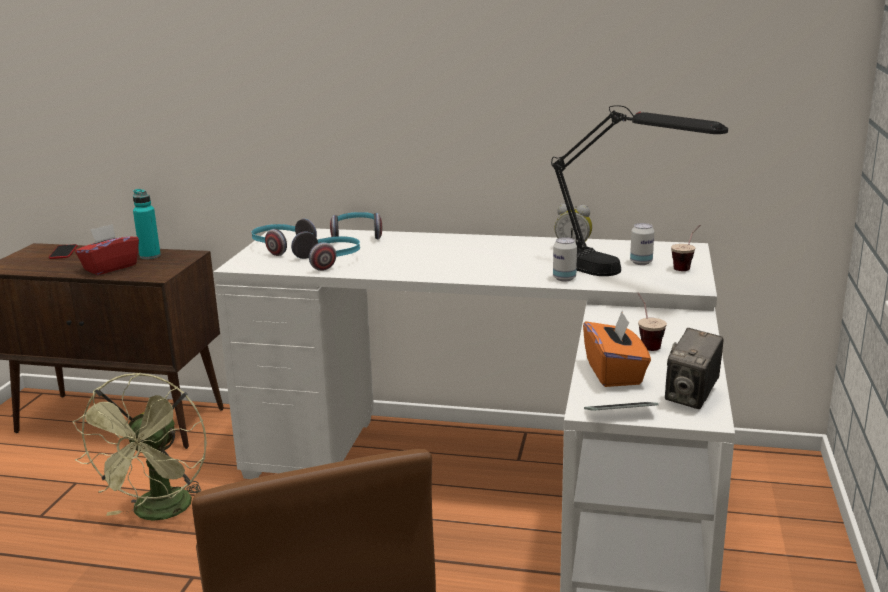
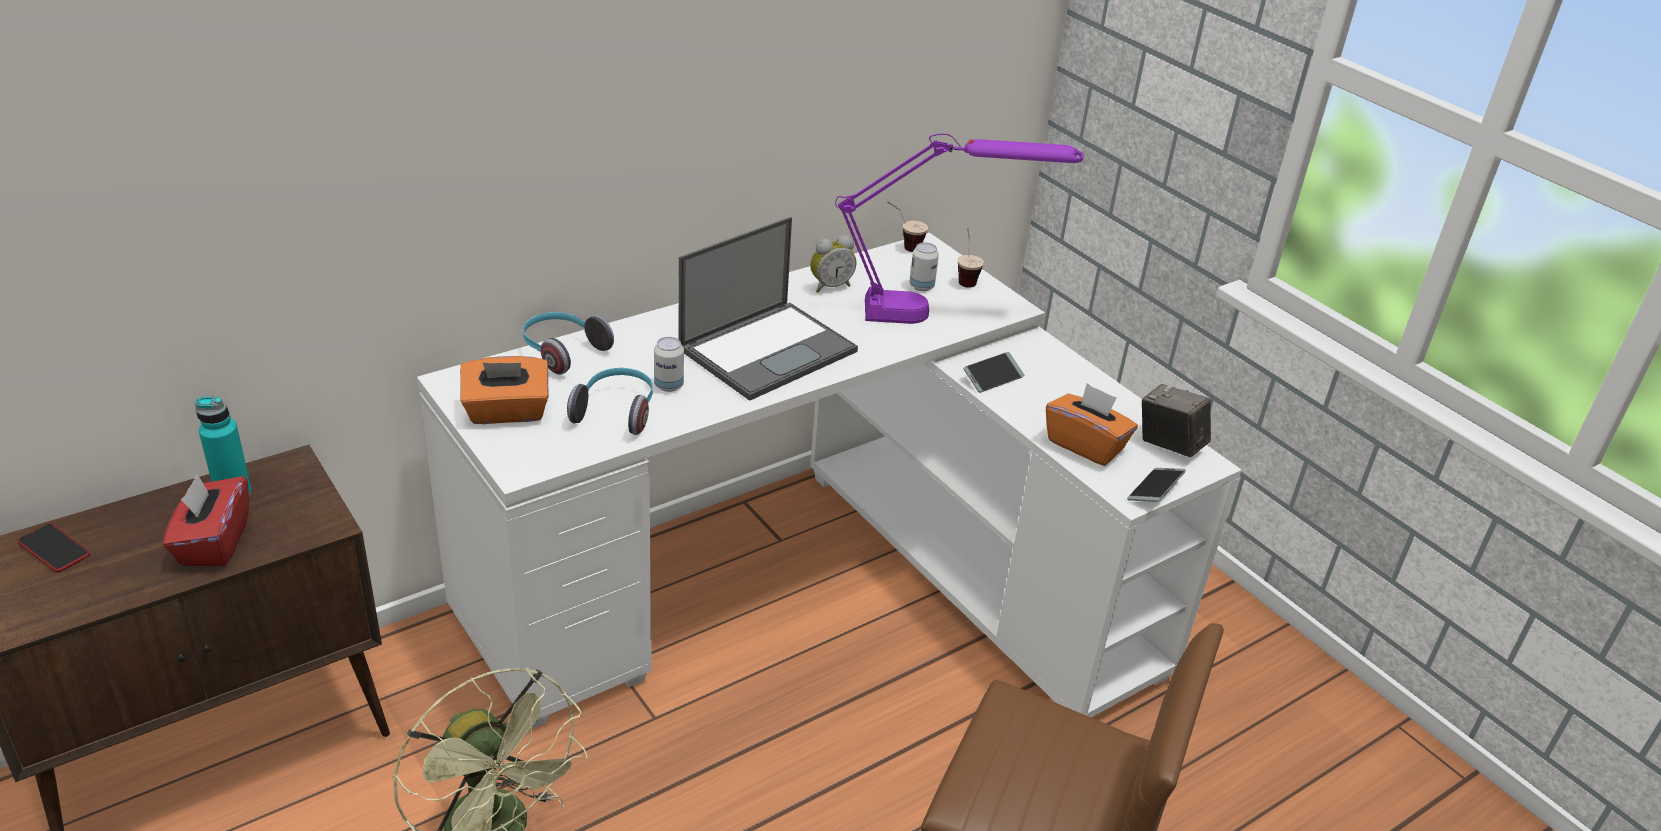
camera: 50 degrees left, 15 degrees up
(280, 247) = (507, 412): headphones -> orange tissue box
(470, 261) = (769, 349): none -> laptop
(564, 278) = (896, 339): can -> can (668, 386)
(615, 322) = (993, 378): none -> phone
(625, 276) = (939, 314): black table lamp -> purple table lamp
(646, 343) = (1053, 395): cup -> cup (903, 245)
(691, 397) = (1169, 445): camera -> camera turned 150 degrees clockwise

